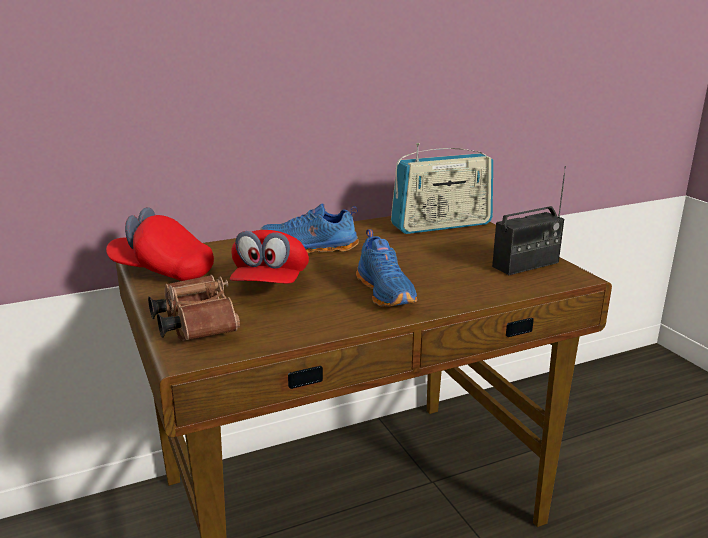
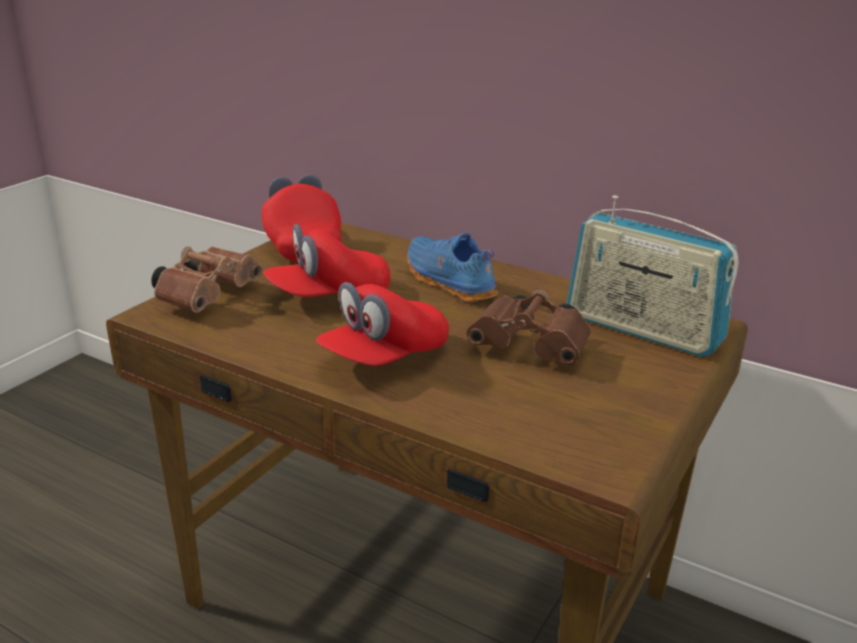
camera: 55 degrees right, 5 degrees up
(387, 292) = (384, 357): blue shoe -> red cap
(429, 253) = (533, 349): none -> brown binoculars
(526, 265) = (594, 423): radio -> none

